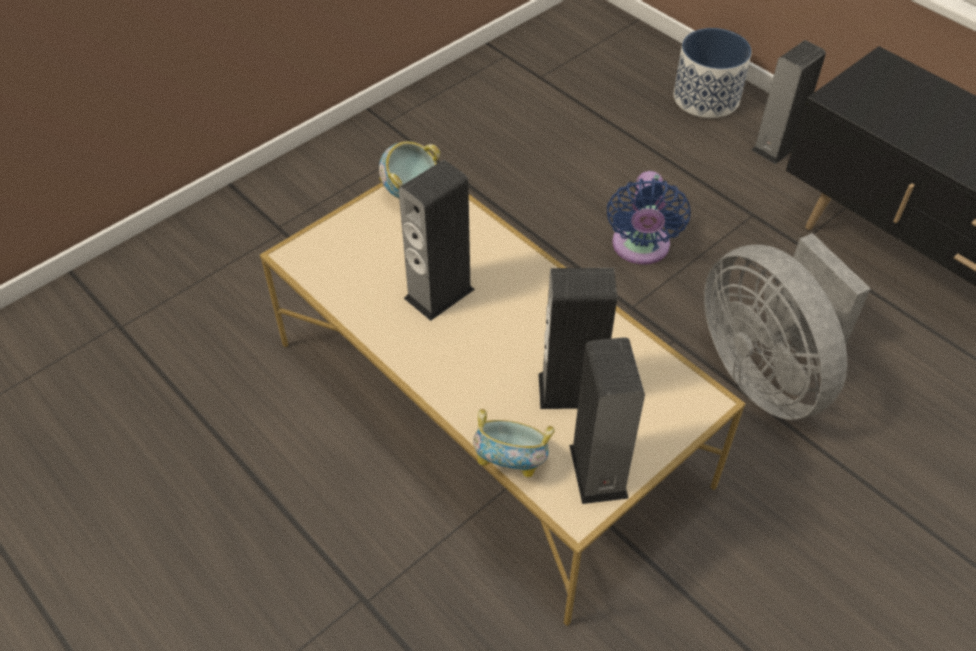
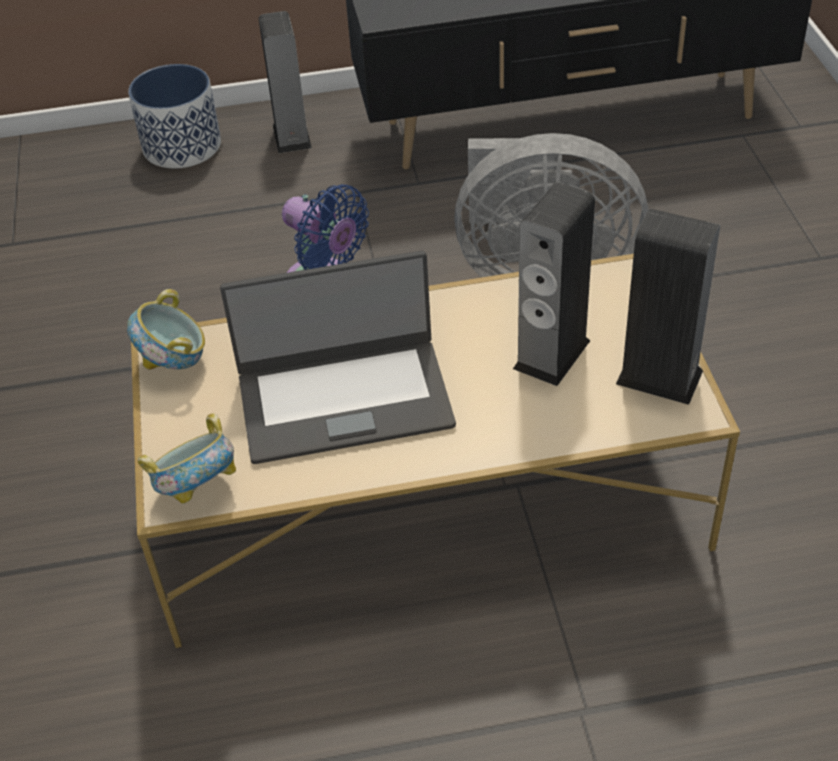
camera: 55 degrees left, 5 degrees down
(439, 293) = (344, 399): speaker -> laptop
(511, 462) = (606, 435): bowl -> bowl (198, 489)

